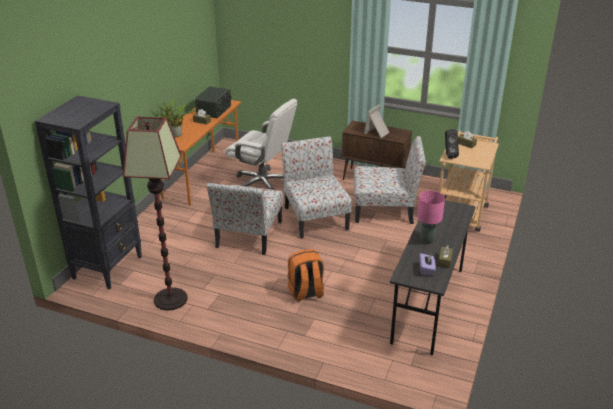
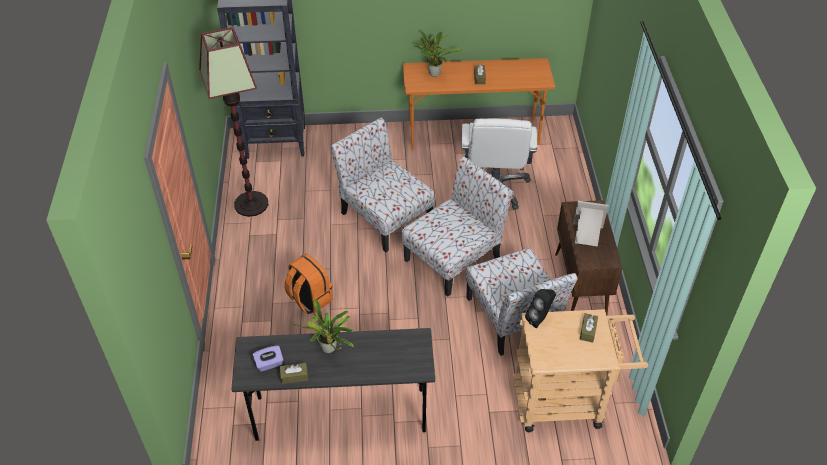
camera: 65 degrees right, 15 degrees up
(214, 110) = (513, 76): radio -> none
(248, 235) = (384, 216): chair -> chair turned 60 degrees clockwise
(427, 240) = (329, 349): pink table lamp -> potted plant

